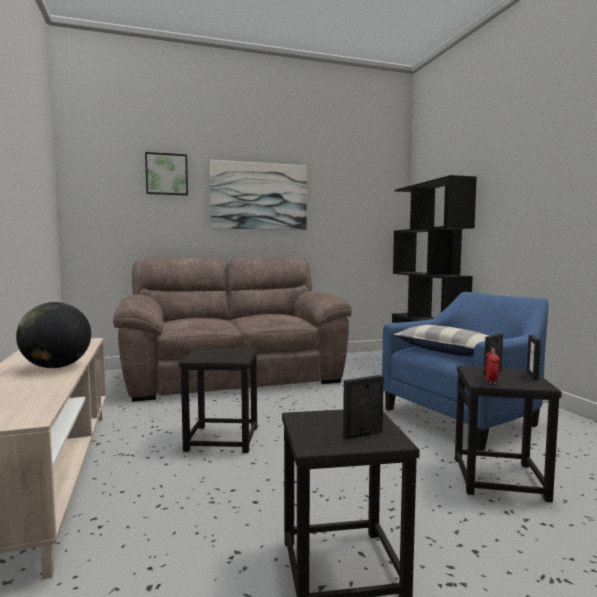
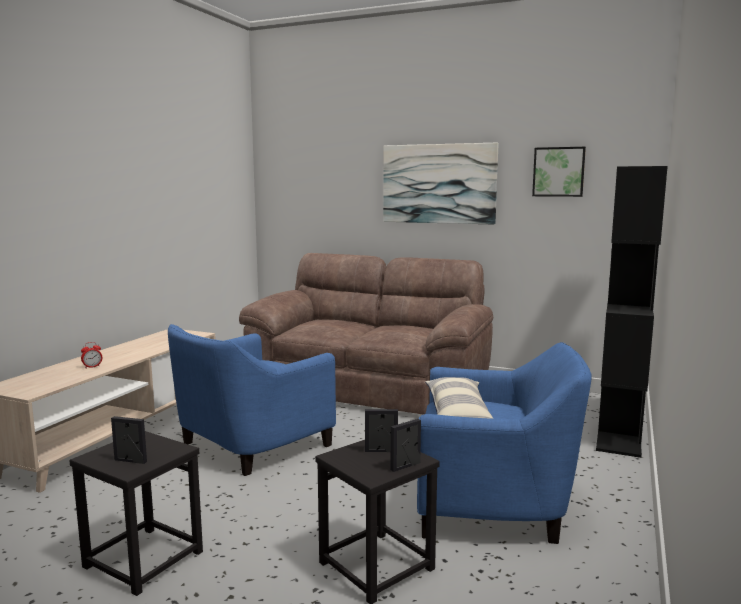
camera: 40 degrees right, 5 degrees up
(56, 367) = (125, 357): globe -> none
(166, 174) = (343, 164): picture -> picture (558, 172)
(222, 439) = (250, 444): black stool -> blue armchair
(491, 382) = (345, 458): alarm clock -> alarm clock (92, 367)

